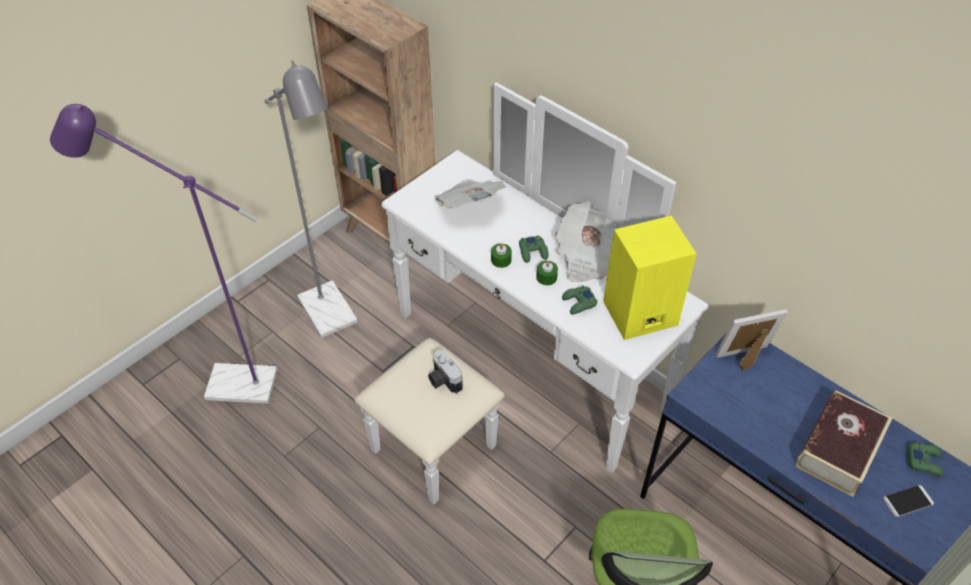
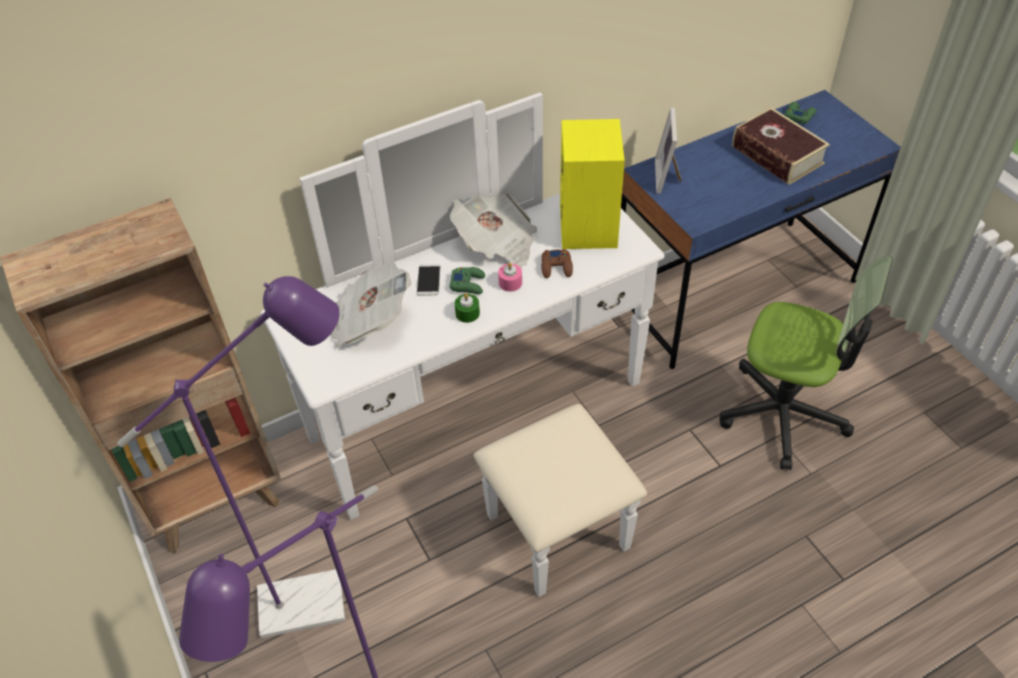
camera: 70 degrees left, 0 degrees up
(333, 318) = (319, 600): grey floor lamp -> purple floor lamp
(443, 380) = (551, 447): camera -> none
(546, 277) = (510, 282): green candle -> pink candle
(579, 303) = (556, 267): green game controller -> brown game controller
(907, 501) = (833, 137): phone -> phone (428, 280)

